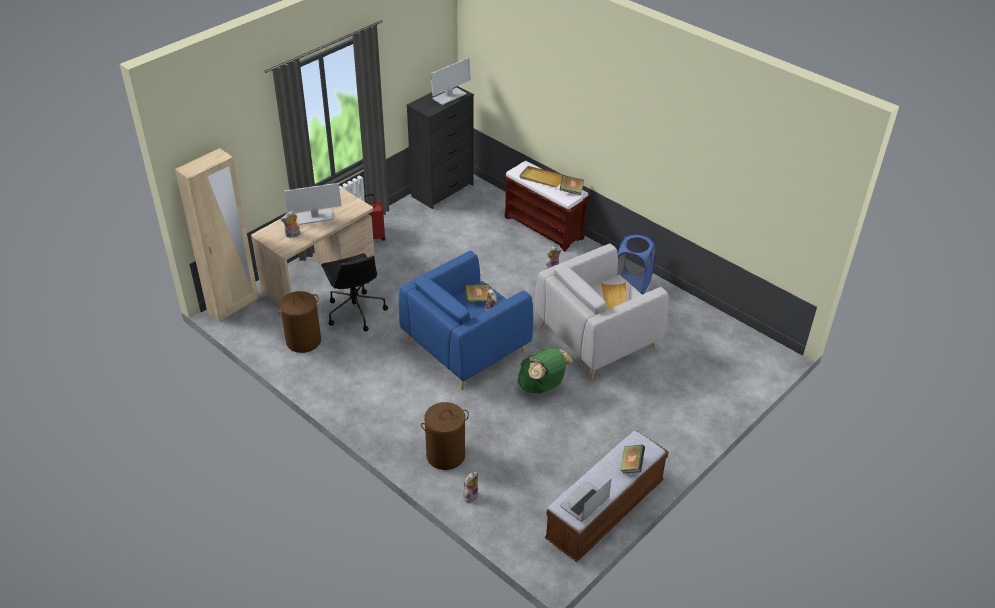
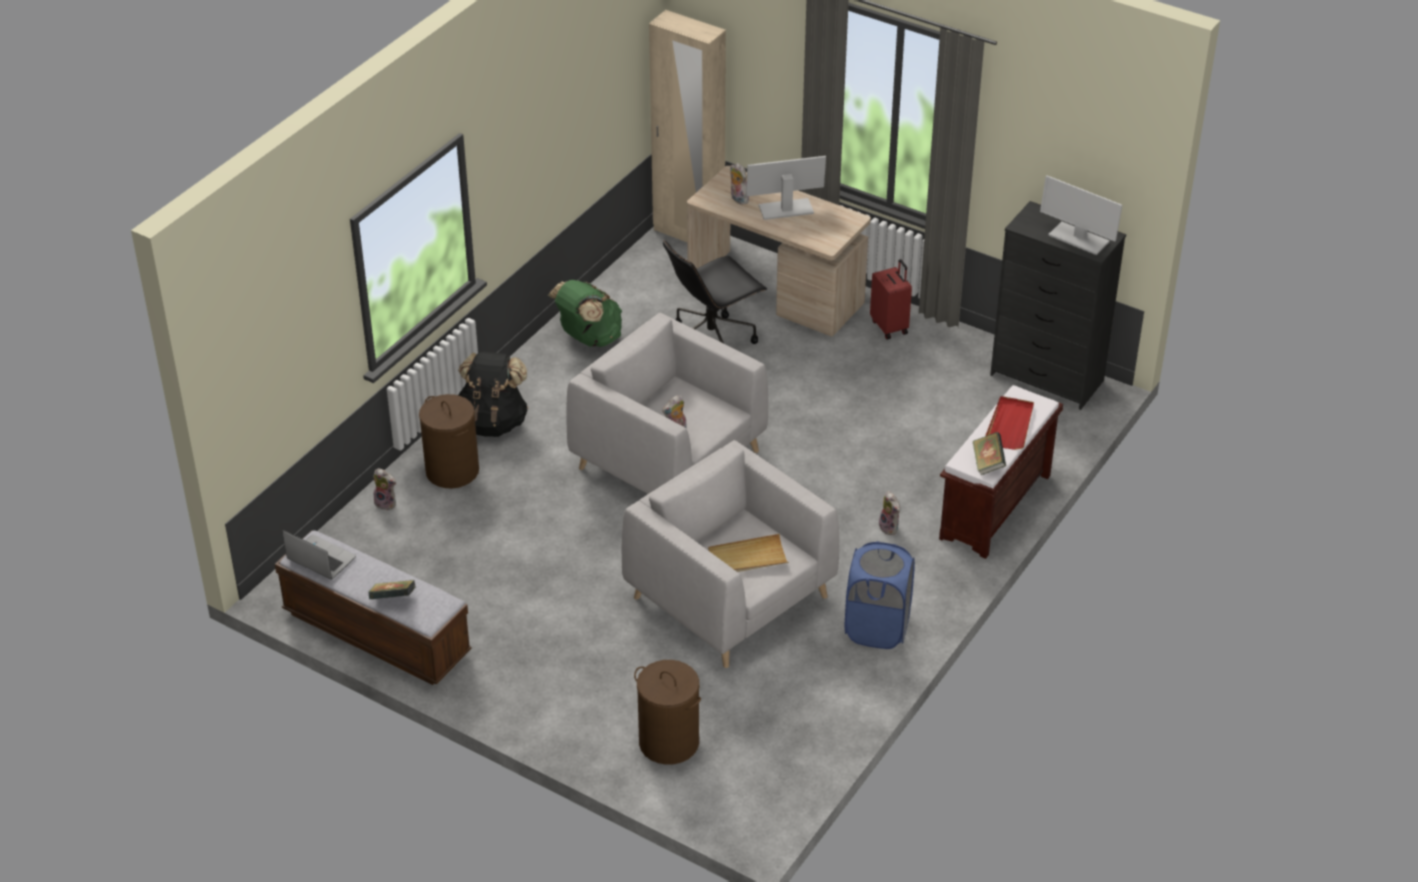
camera: 80 degrees right, 0 degrees up
(303, 341) = (636, 308): brown laundry basket -> brown laundry basket (668, 742)
(314, 217) = (786, 209): monitor -> monitor turned 105 degrees clockwise
(399, 428) = (492, 422): none -> black backpack
(466, 347) = (668, 459): blue armchair -> grey armchair
(477, 299) = (702, 414): book -> none
(541, 178) = (1010, 425): beige tray -> red tray
(542, 386) = (605, 547): green backpack -> green backpack (588, 338)

